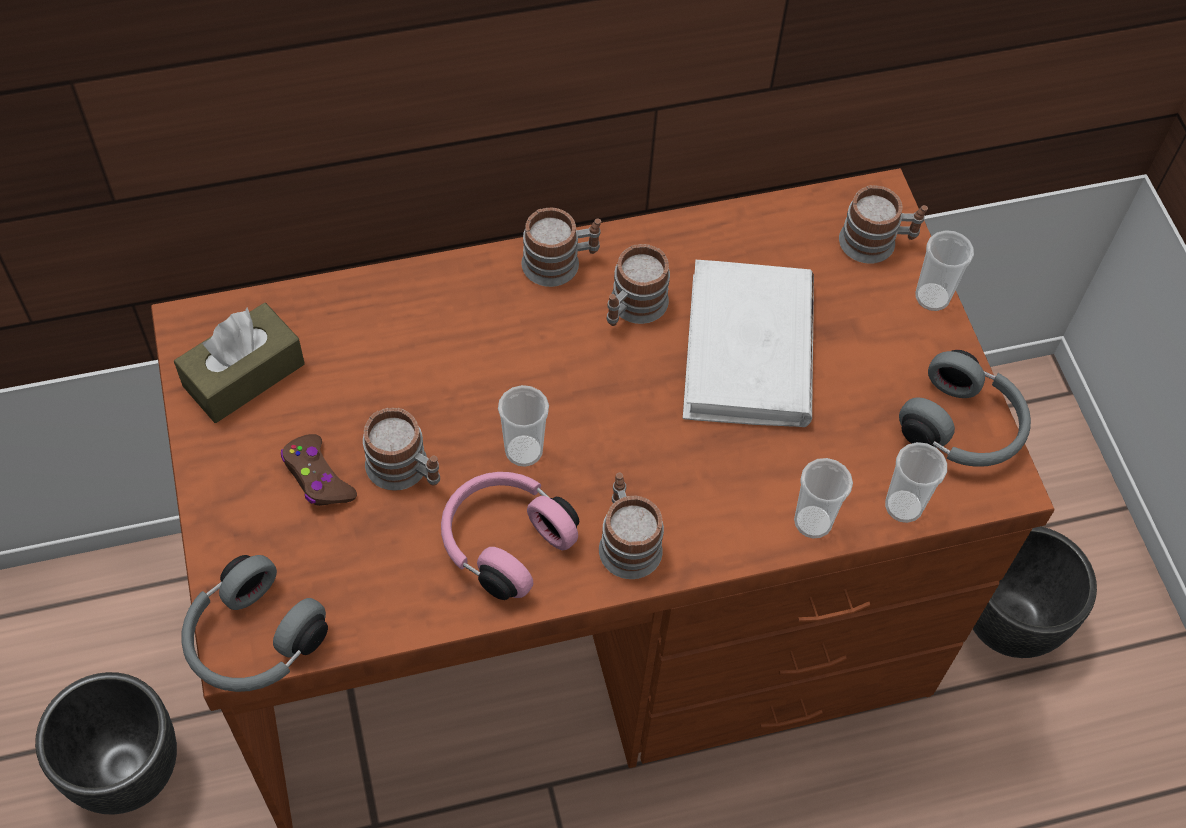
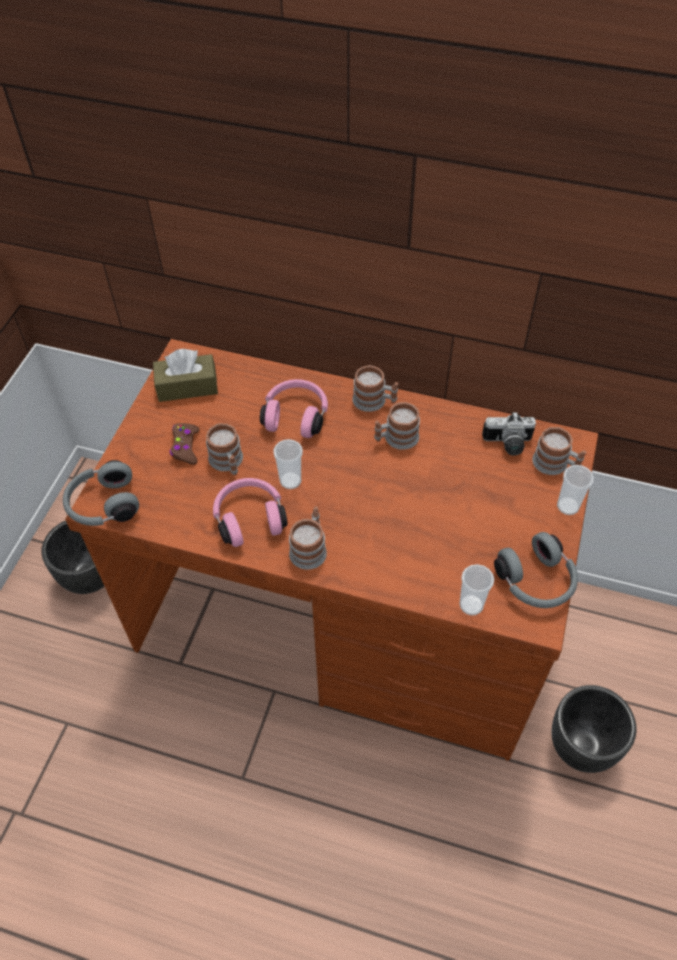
camera: 35 degrees right, 5 degrees down
(457, 342) = (296, 416): none -> pink headphones
(748, 351) = (442, 487): white book -> none
(795, 242) = (508, 444): none -> camera
(813, 522) = (414, 588): cup -> none

